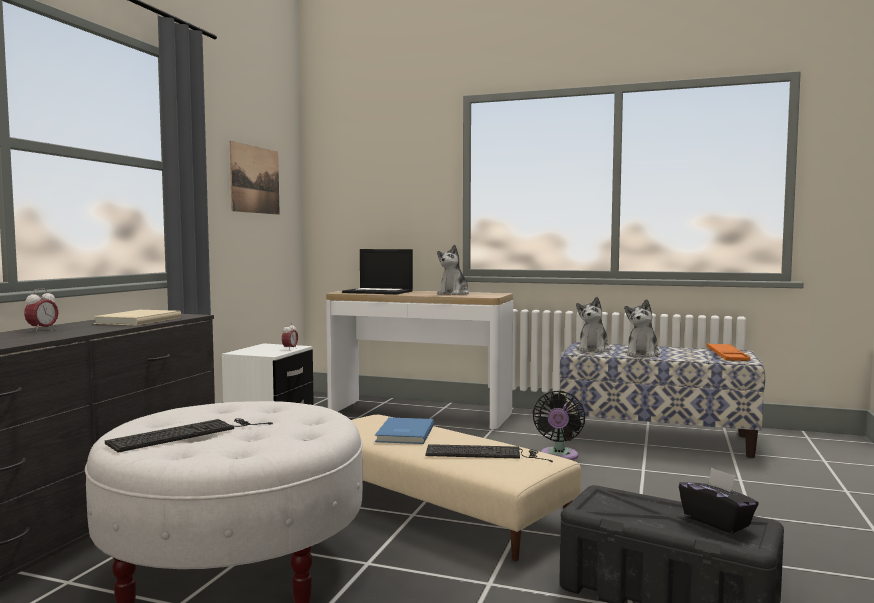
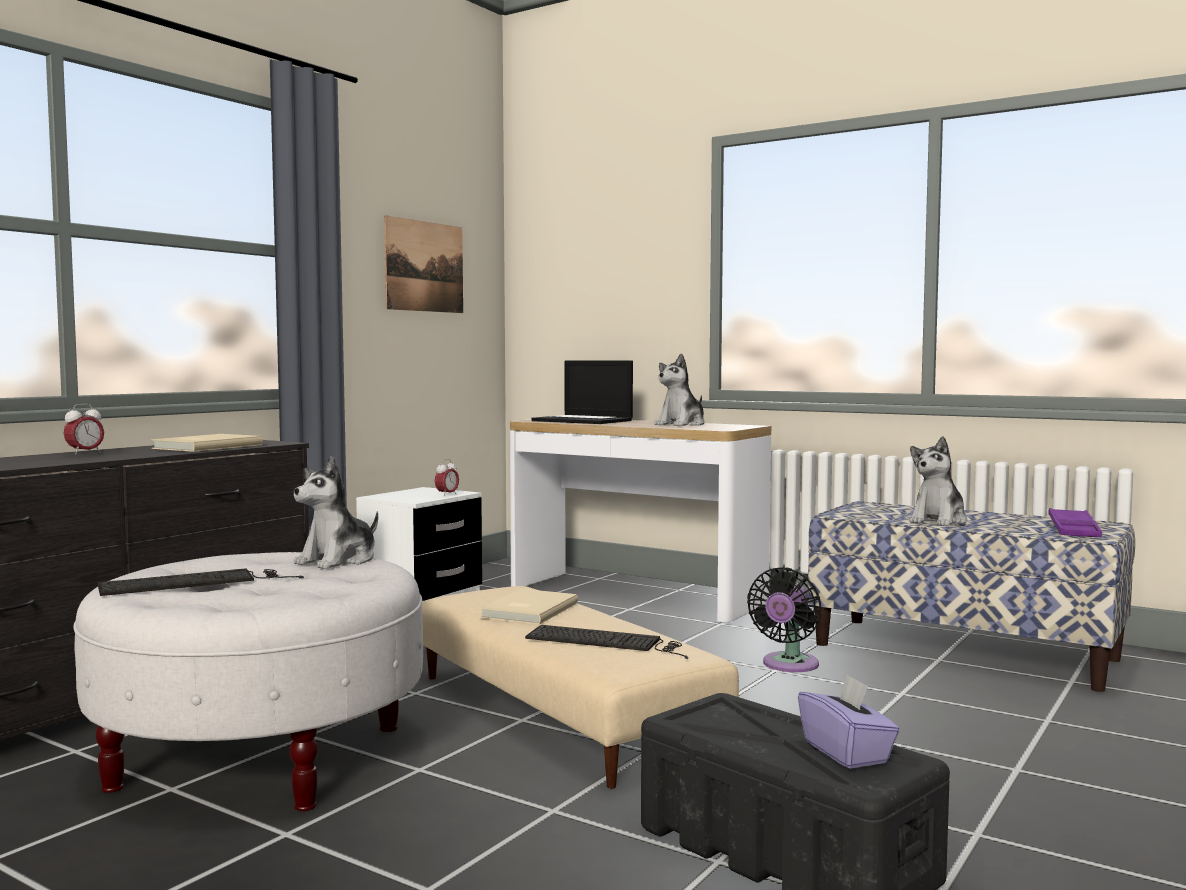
camera: 15 degrees right, 0 degrees up
(403, 433) = (526, 610): blue book -> beige book
(593, 349) = (871, 511): plush toy -> plush toy (338, 560)
(717, 521) = (847, 752): black tissue box -> purple tissue box
(727, 356) = (1073, 530): orange tray -> purple tray

